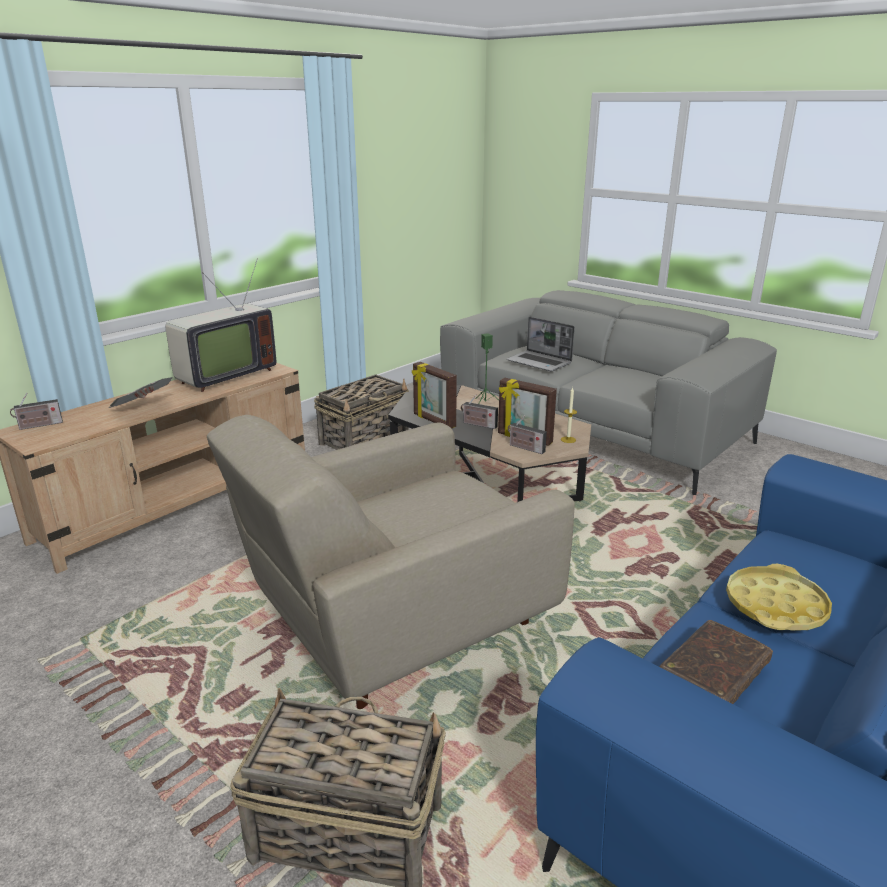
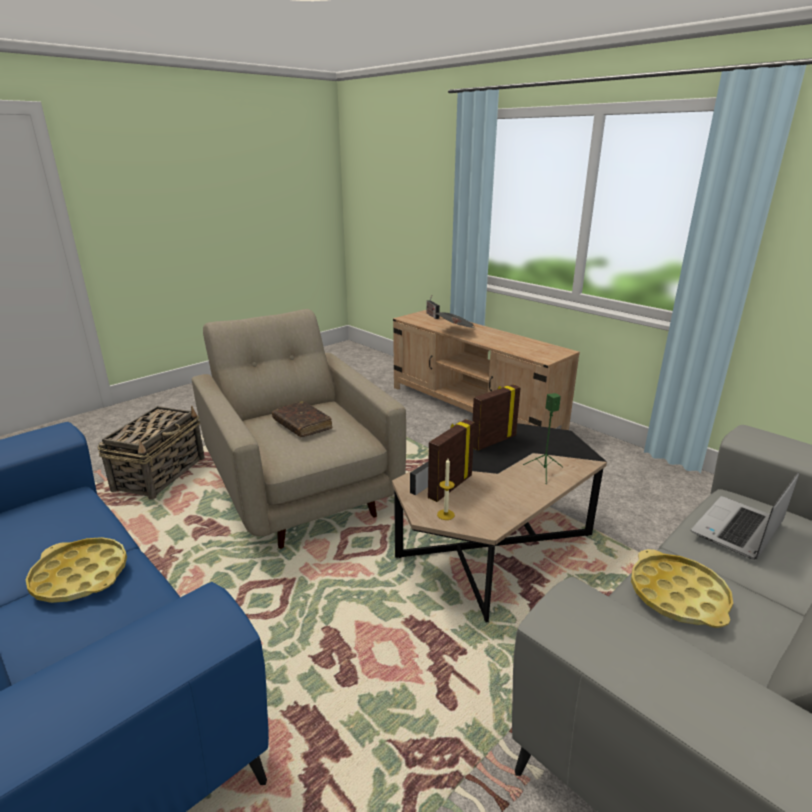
camera: 95 degrees right, 0 degrees up
(223, 376) = (524, 344): television -> none
(365, 439) = (609, 476): basket -> none
(478, 424) = (485, 463): radio -> none
(614, 382) = (677, 595): none -> yellow tray
(713, 675) = (52, 518): brown book -> brown book (302, 425)

